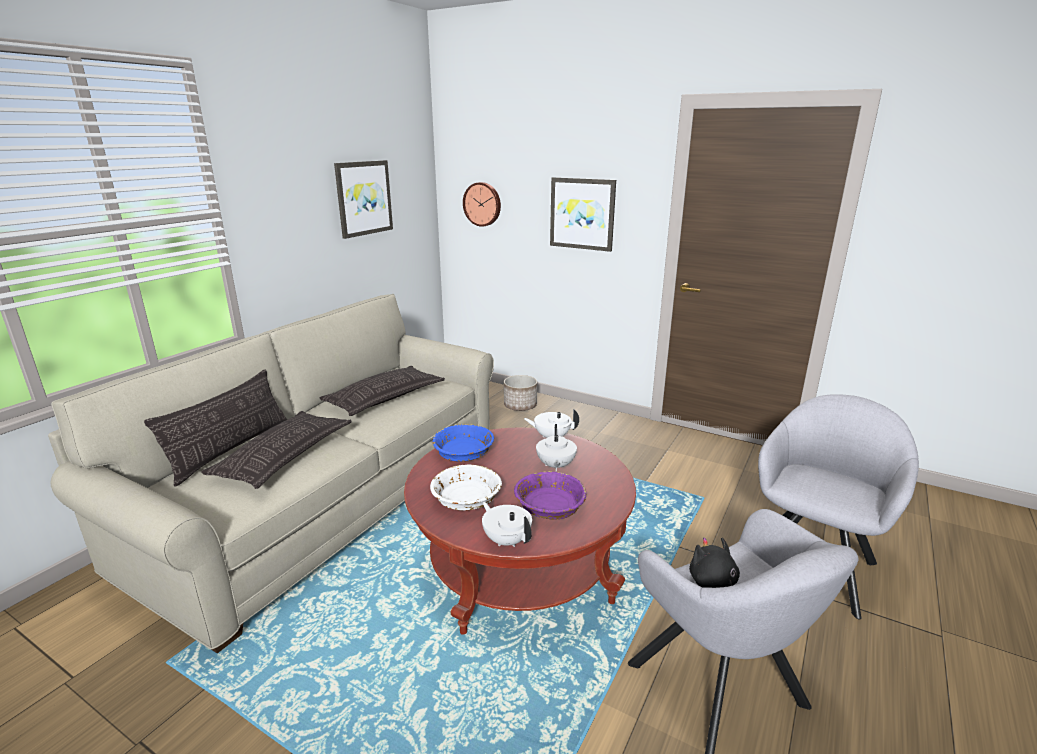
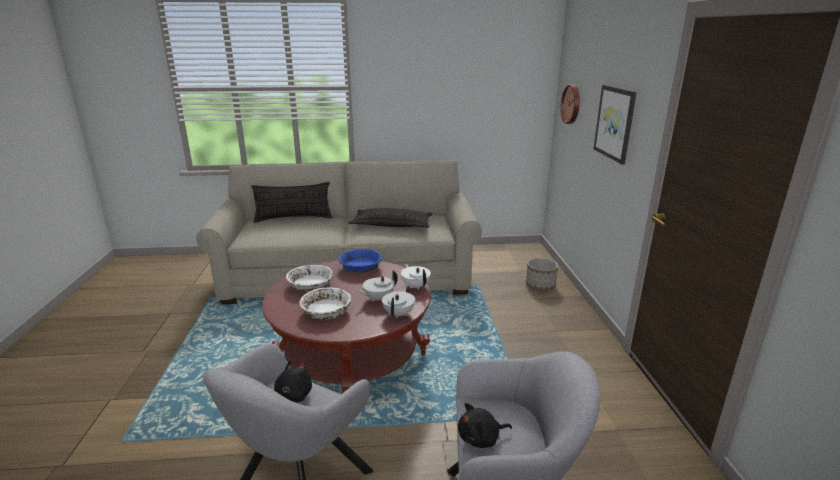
camera: 55 degrees right, 0 degrees up
(284, 455) = (300, 229): pillow -> none
(363, 198) = (469, 88): picture -> none
(507, 540) = (279, 310): white teapot -> white teapot (399, 314)
(550, 506) = (326, 312): purple bowl -> white bowl
(832, 497) = (481, 438): none -> black plush toy

